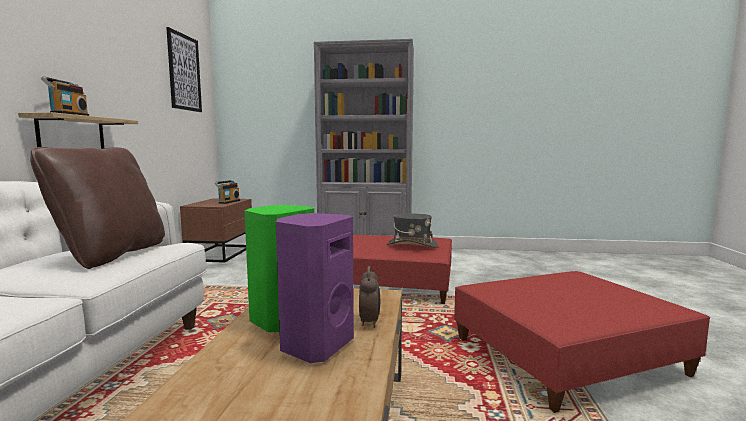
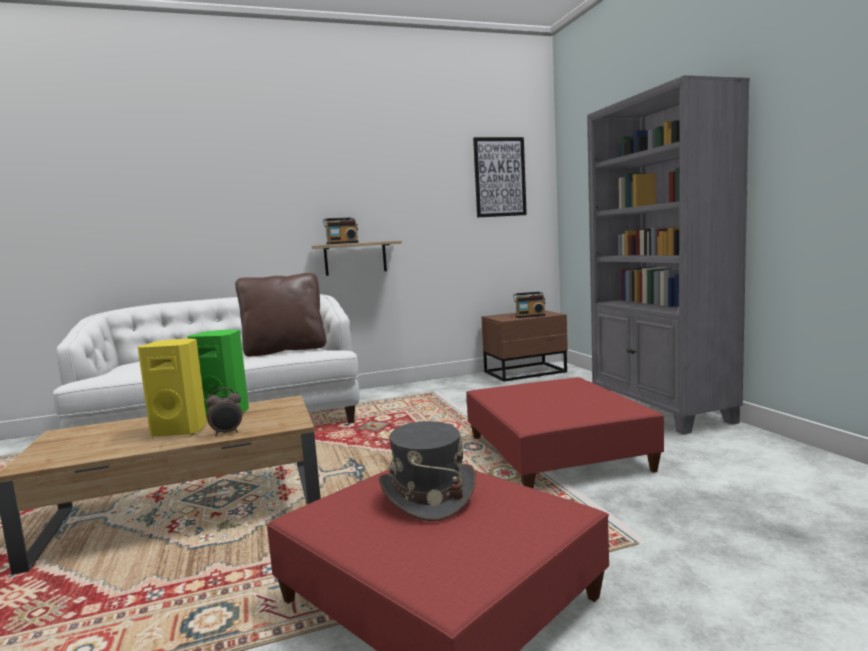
camera: 65 degrees right, 0 degrees up
(315, 345) = (181, 430): purple speaker -> yellow speaker
(412, 245) = (568, 405): grey hat -> grey hat (427, 495)

